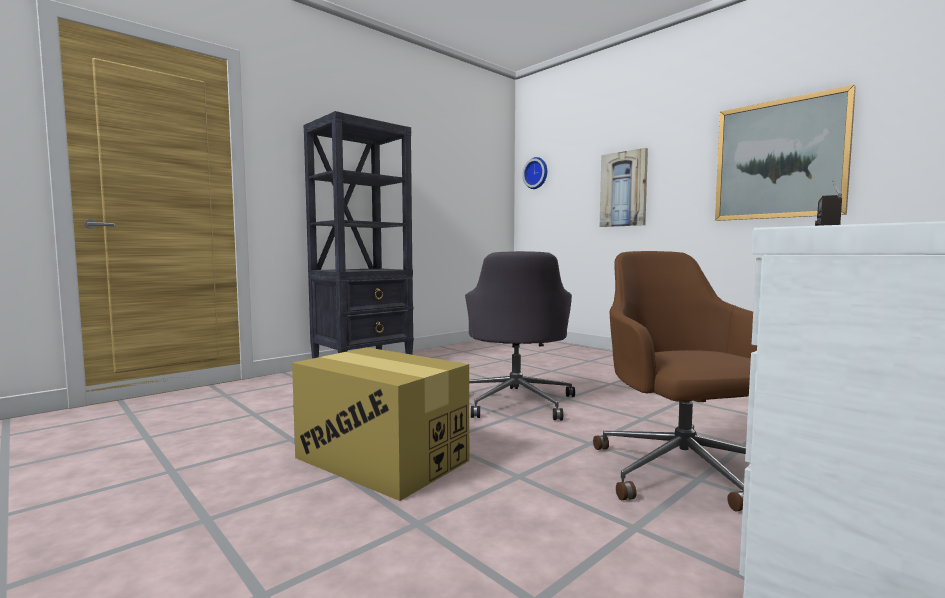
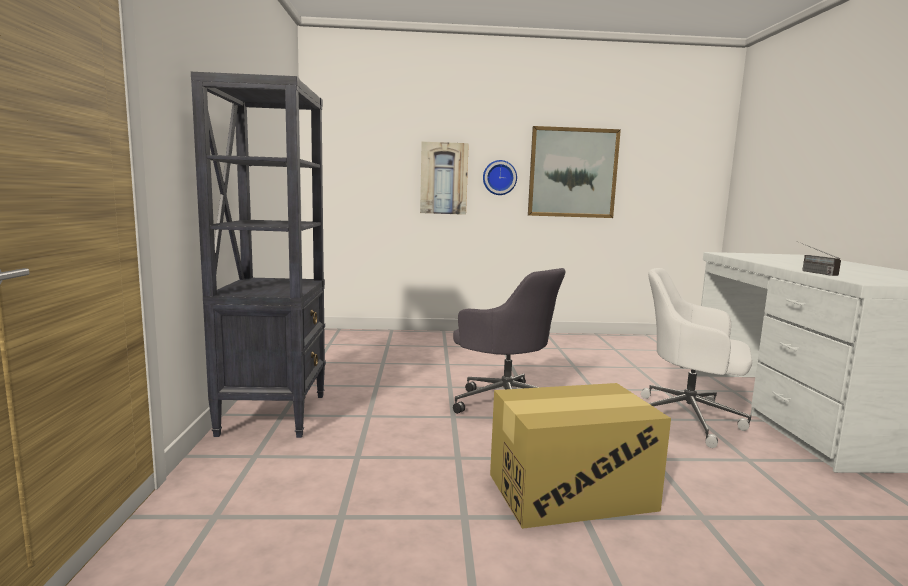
camera: 50 degrees left, 5 degrees up
(536, 173) = (335, 146): wall clock -> wall clock (499, 177)
(683, 473) = (688, 419): brown office chair -> white office chair

